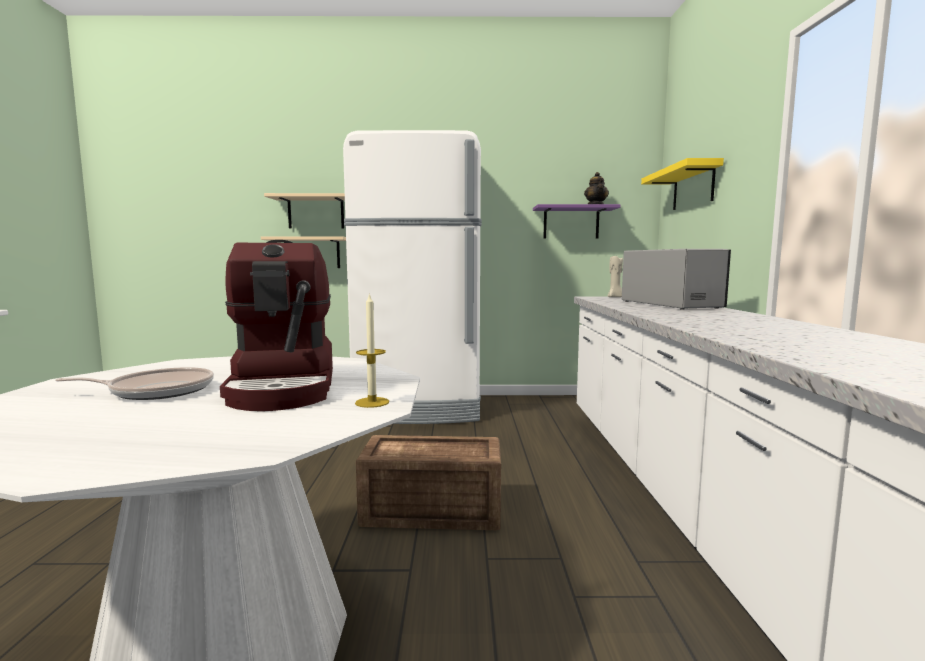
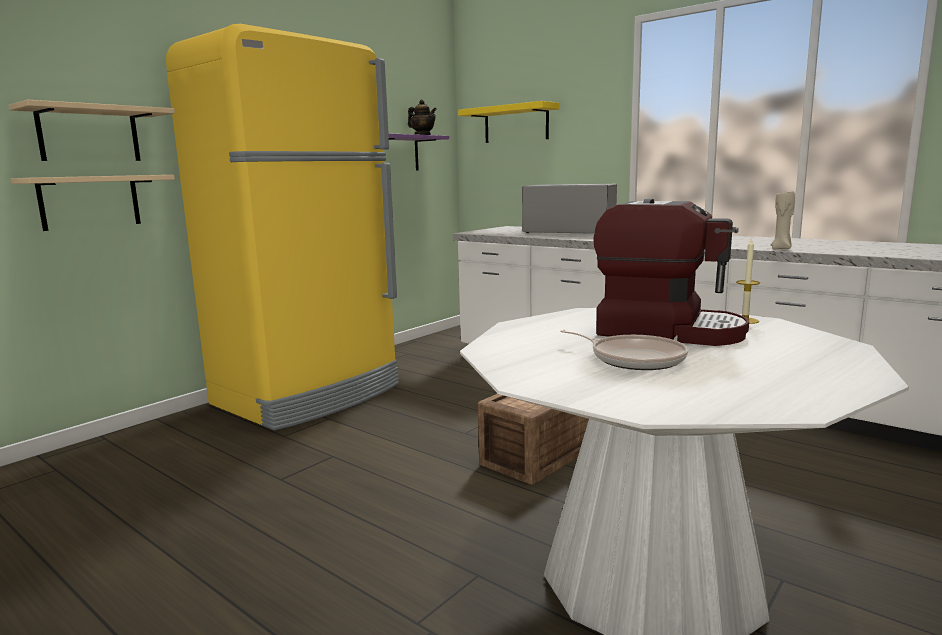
camera: 50 degrees left, 5 degrees up
(157, 391) = (633, 358): frying pan -> frying pan turned 105 degrees clockwise
(420, 409) = (309, 395): white fridge -> yellow fridge
(615, 297) = (491, 230): beige candle -> beige candle (781, 249)

